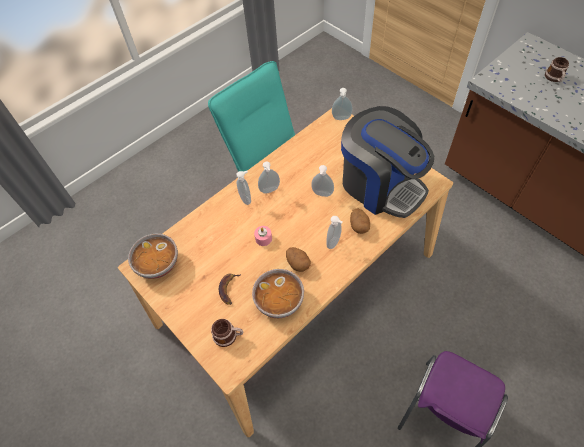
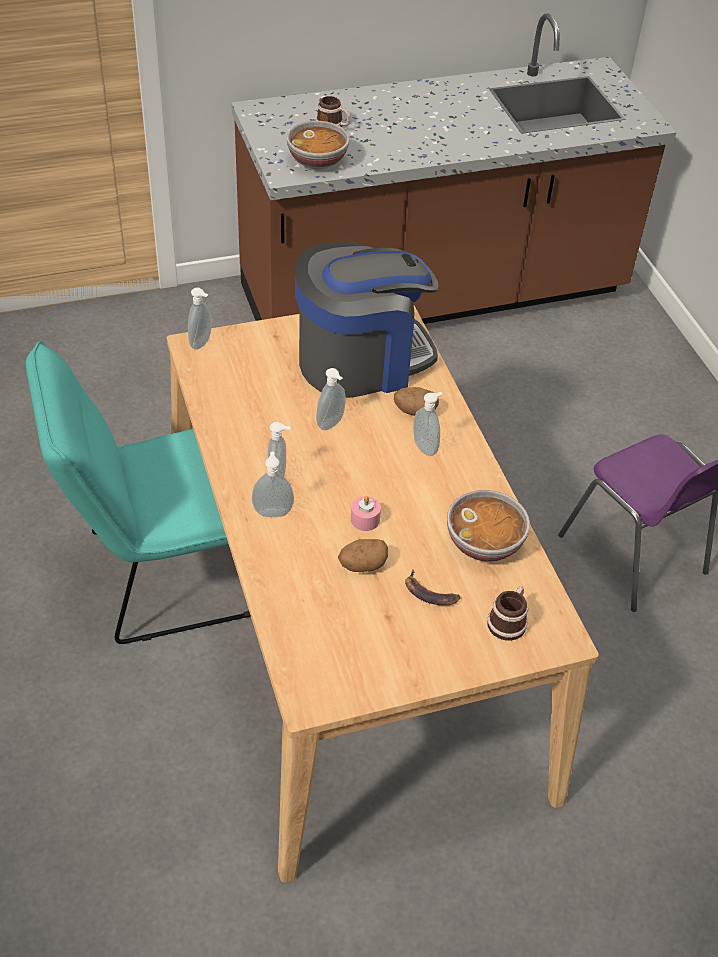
camera: 70 degrees left, 10 degrees down
(158, 264) = (324, 670): bowl -> bowl (318, 161)
(298, 263) = (434, 499): potato -> potato (362, 565)

